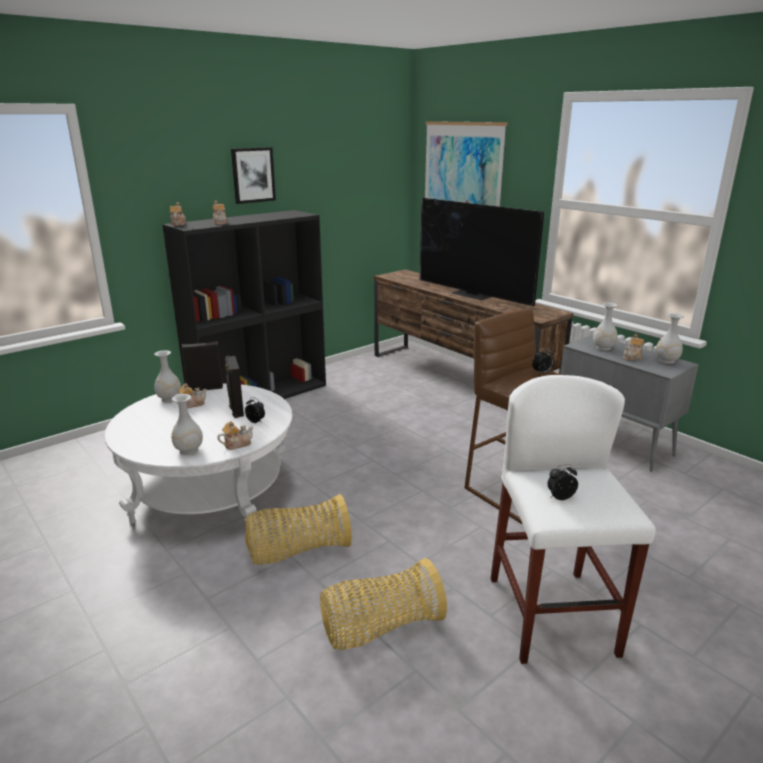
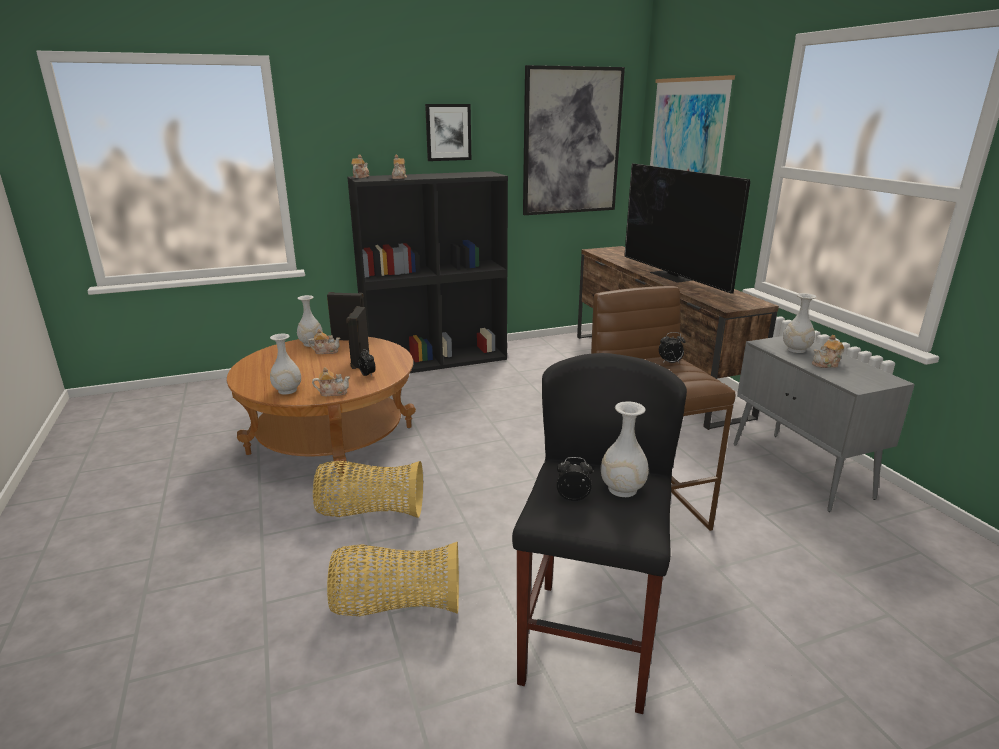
camera: 20 degrees right, 0 degrees up
(210, 492) = (331, 440): white coffee table -> brown coffee table
(358, 178) = (571, 142): none -> picture
(552, 615) = (589, 643): white stool -> black stool
(666, 361) = (870, 374): white vase -> white vase (622, 489)

